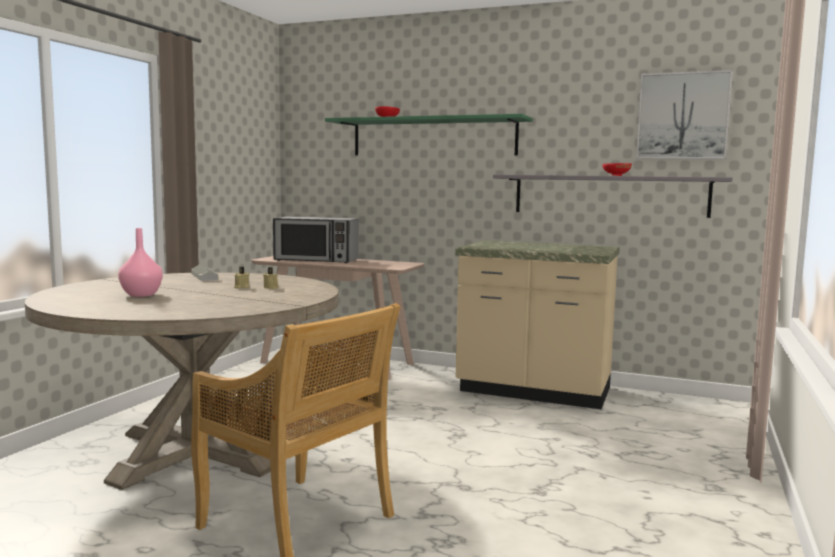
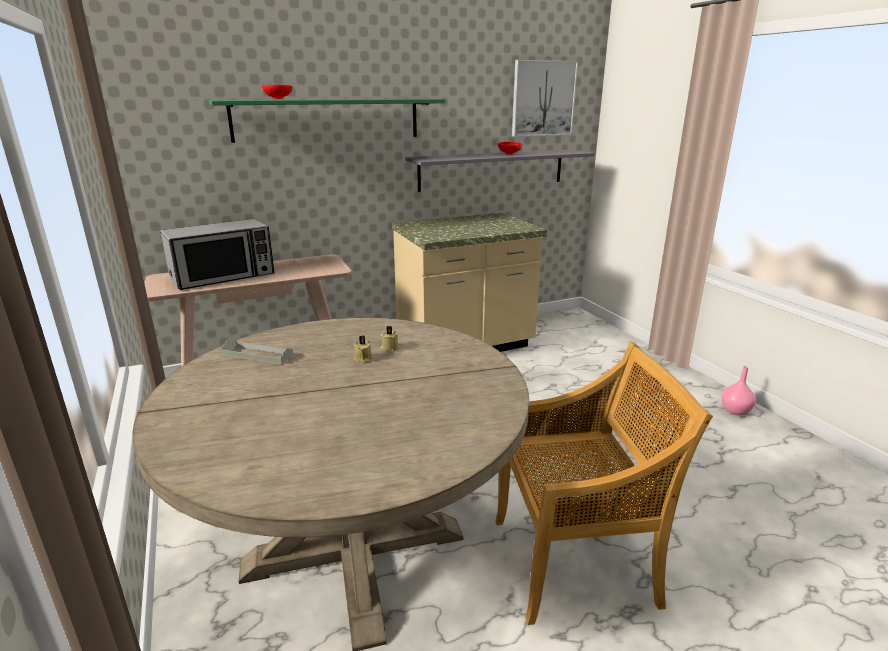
camera: 45 degrees left, 15 degrees up
(140, 295) = (320, 421): pink vase -> pink vase (736, 411)

